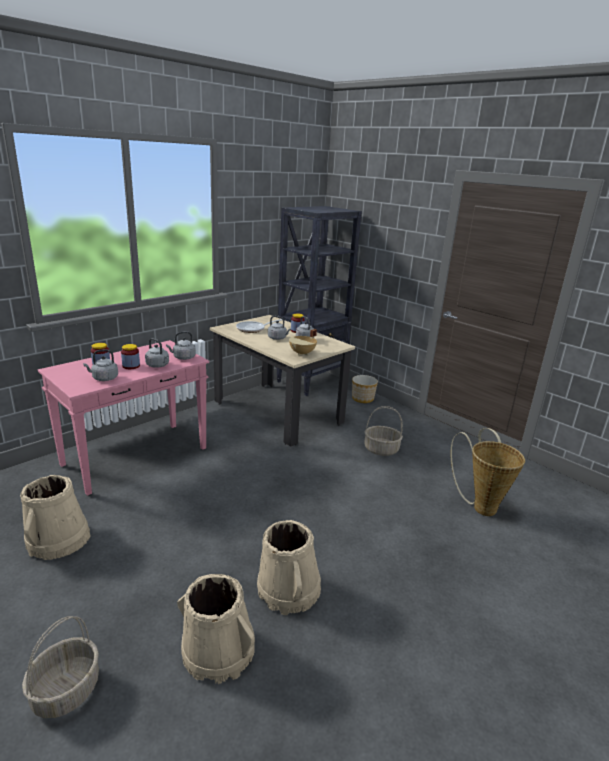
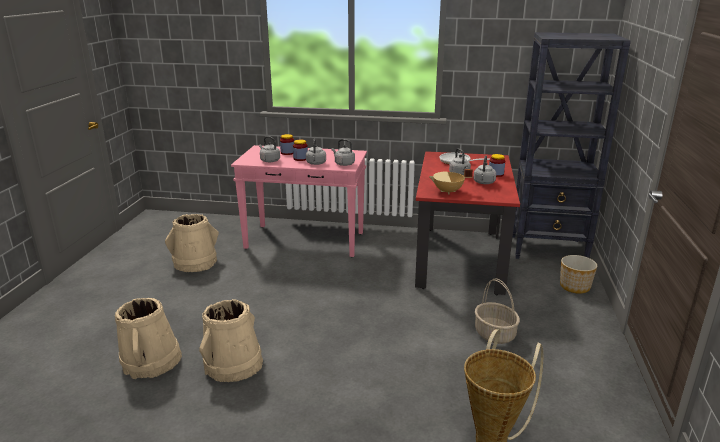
camera: 55 degrees right, 0 degrees up
(66, 690) = (88, 326): basket -> none
(277, 412) = (460, 259): beige dining table -> red dining table

